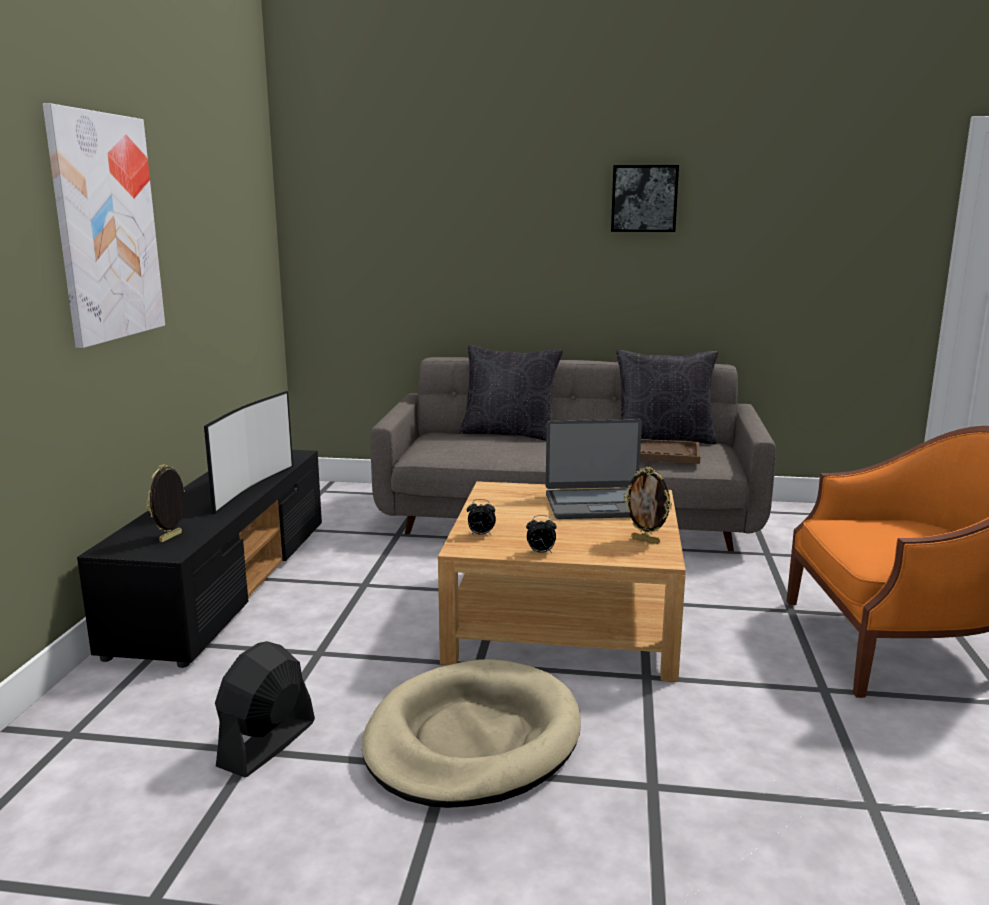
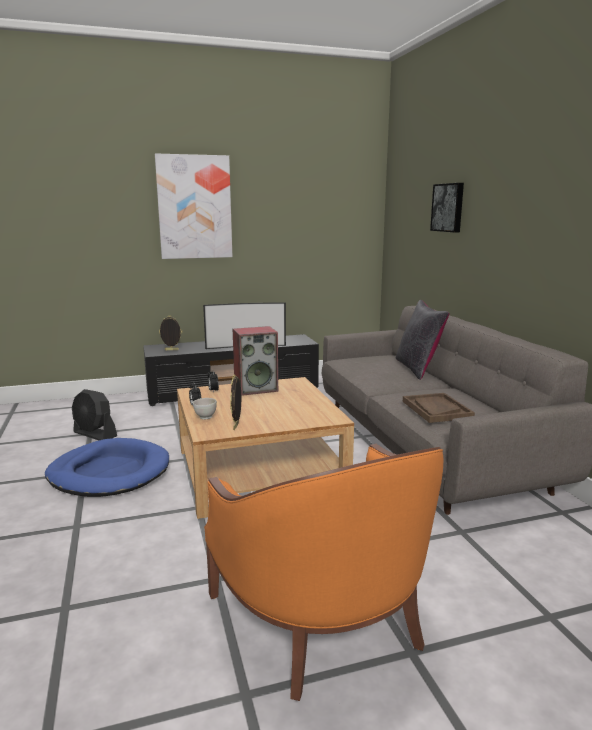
camera: 65 degrees right, 0 degrees up
(267, 744) = (95, 434): black fan -> black fan turned 150 degrees counterclockwise
(472, 740) = (109, 472): beige dog bed -> blue dog bed
(500, 511) = (256, 388): none -> speaker
(595, 552) = (205, 417): none -> white bowl
(598, 505) = (293, 407): laptop -> none
(644, 198) = (544, 188): picture -> picture (448, 207)
(663, 439) = (488, 407): black pillow -> none

